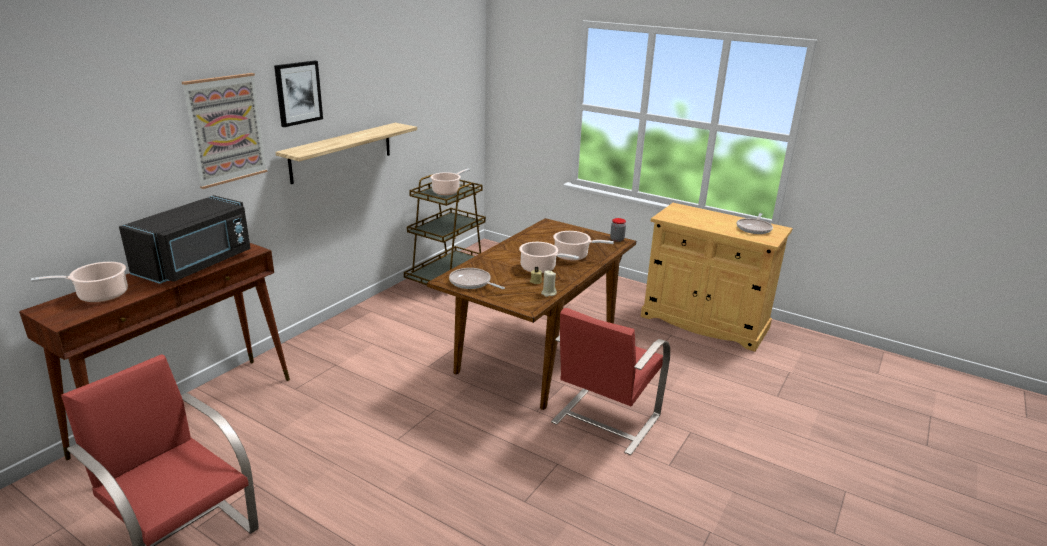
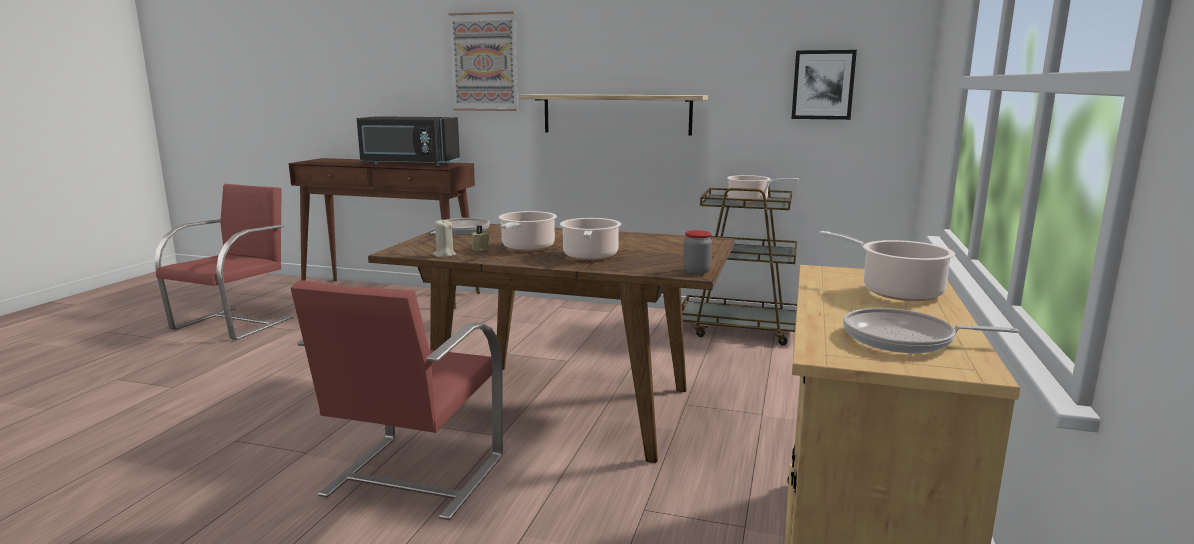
camera: 75 degrees right, 10 degrees down
(99, 295) = (345, 161): cooking pot -> cooking pot (896, 291)
(298, 93) = (565, 38): picture -> picture (823, 85)
(604, 420) = (412, 476): red chair -> red chair turned 90 degrees counterclockwise

